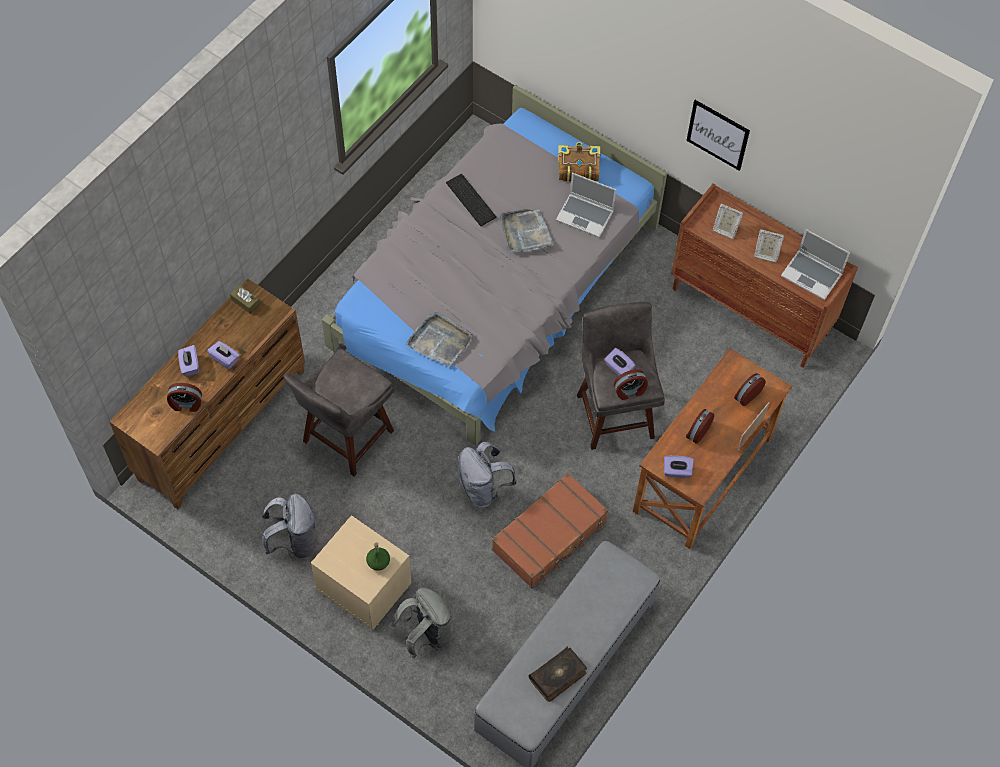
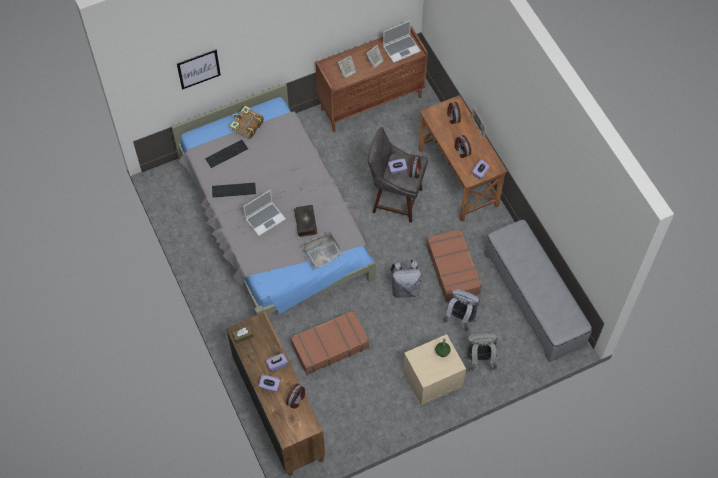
camera: 60 degrees left, 0 degrees up
(294, 541) = (381, 403): grey backpack -> grey backpack (460, 319)
(345, 438) = (329, 345): grey stool -> brown suitcase
(522, 166) = (226, 153): none -> keyboard
(525, 233) = (275, 173): grey tray -> none
(558, 676) = (557, 295): book -> book (306, 223)
(585, 216) = (282, 138): laptop -> laptop (265, 219)
(718, 135) = (307, 34): picture -> picture (198, 68)

